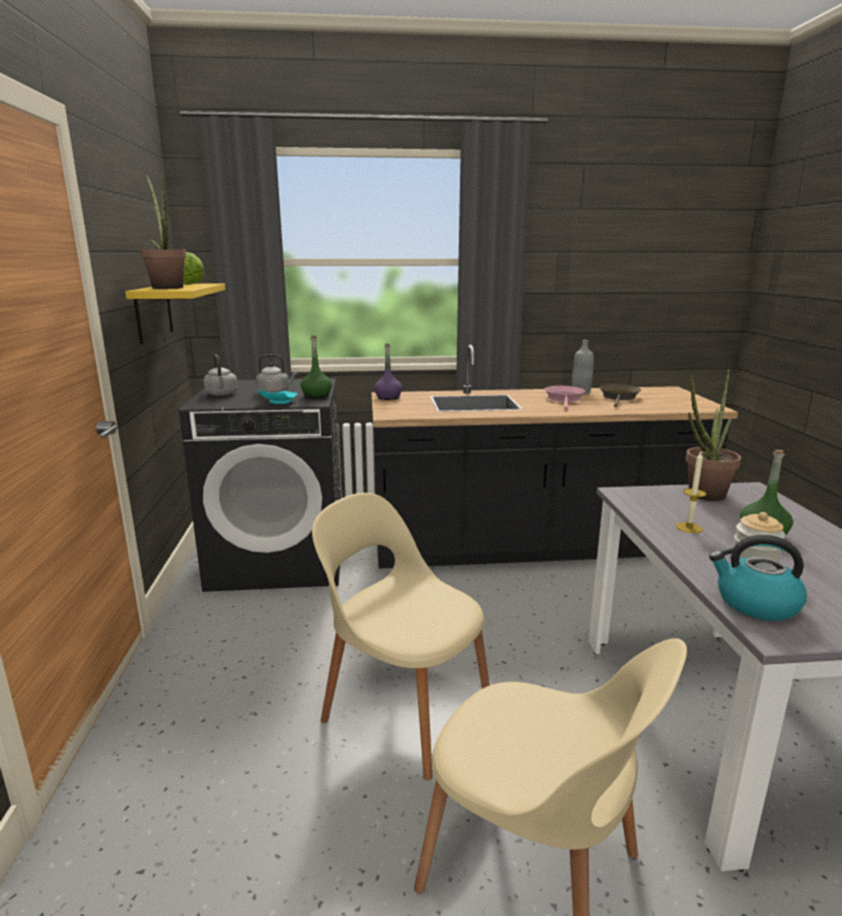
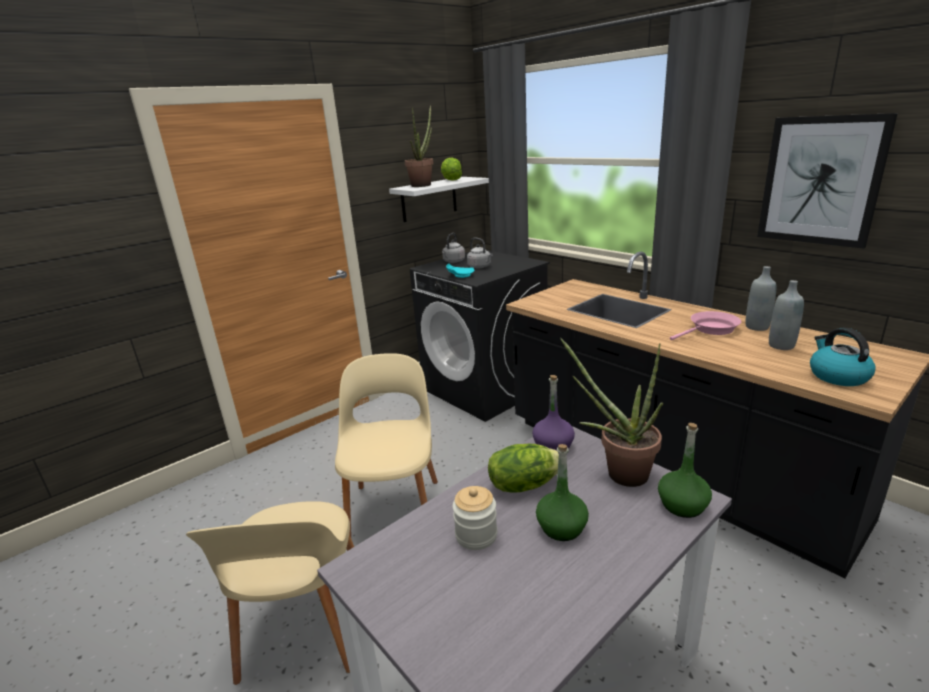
camera: 55 degrees right, 5 degrees up
(154, 312) = (429, 199): yellow shelf -> white shelf
(316, 395) = (493, 275): green bottle -> green bottle (682, 505)
(388, 397) = (568, 287): purple bottle -> purple bottle (553, 446)
(582, 273) = (820, 181): none -> picture
(619, 398) = (781, 345): brown frying pan -> grey bottle
(689, 527) = (524, 484): candle -> lettuce
(755, 603) = (399, 549): kettle -> kettle (837, 376)

